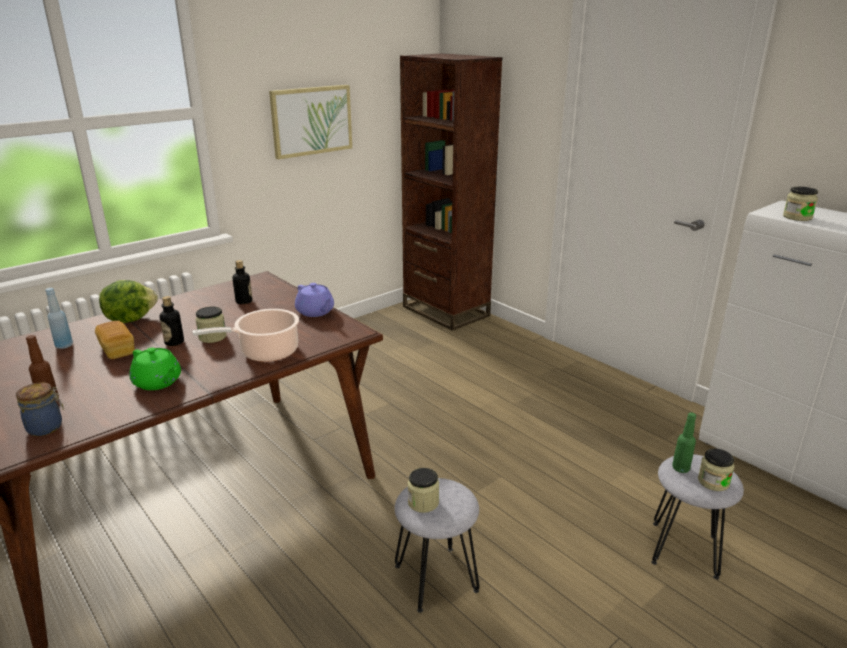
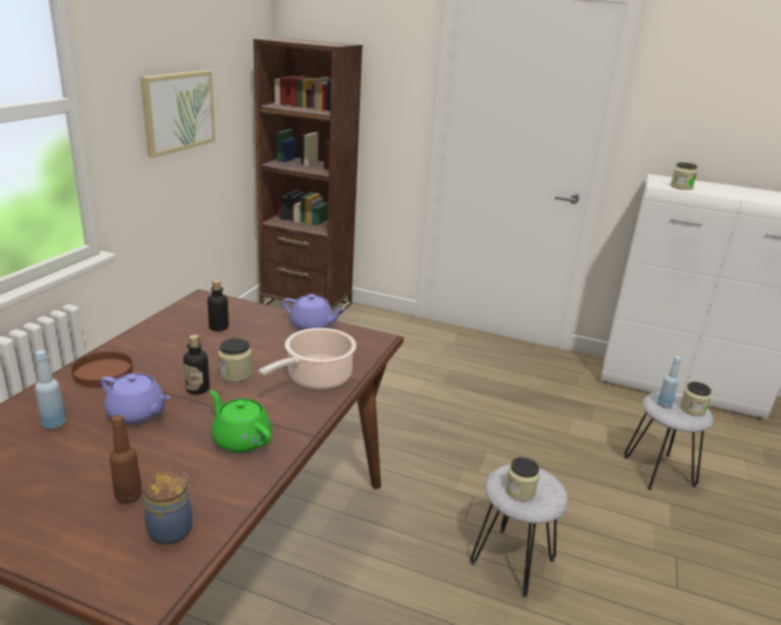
camera: 30 degrees left, 0 degrees up
(117, 350) = (137, 413): bread -> purple teapot
(130, 319) = (102, 372): lettuce -> brown plate
(158, 382) = (240, 439): green teapot -> green teapot turned 150 degrees counterclockwise
(680, 468) = (664, 404): green bottle -> blue bottle

